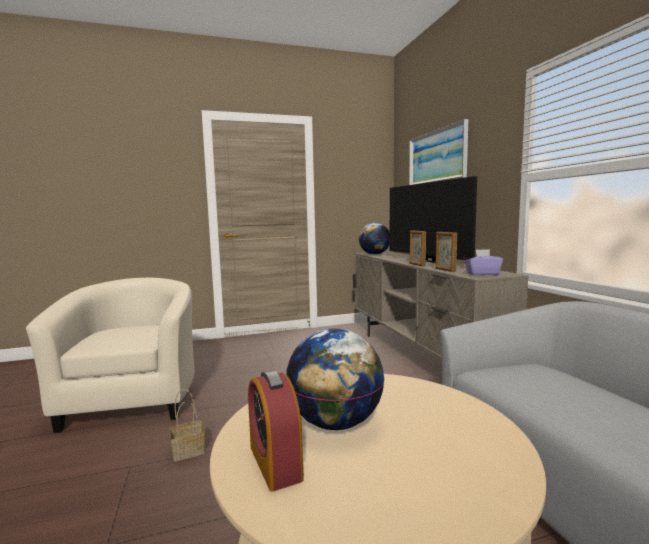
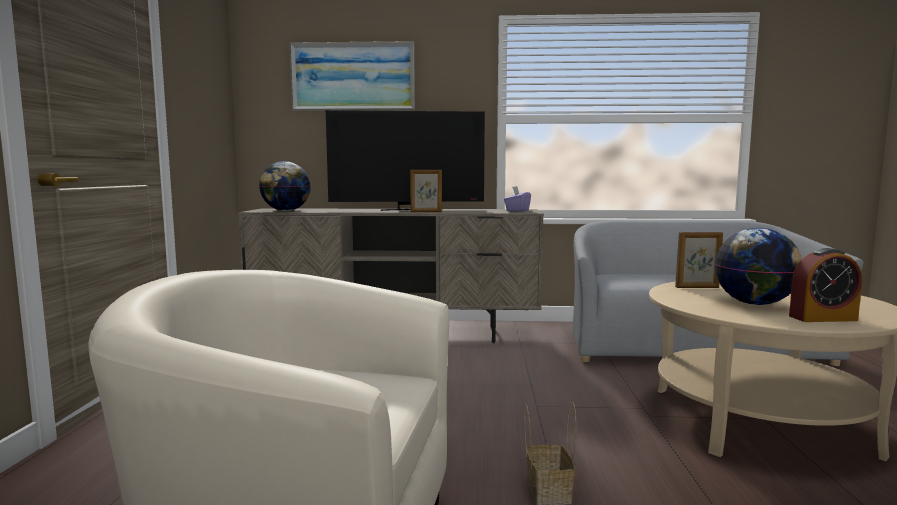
camera: 70 degrees left, 0 degrees up
(445, 270) = (479, 212): picture frame -> picture frame (697, 287)

